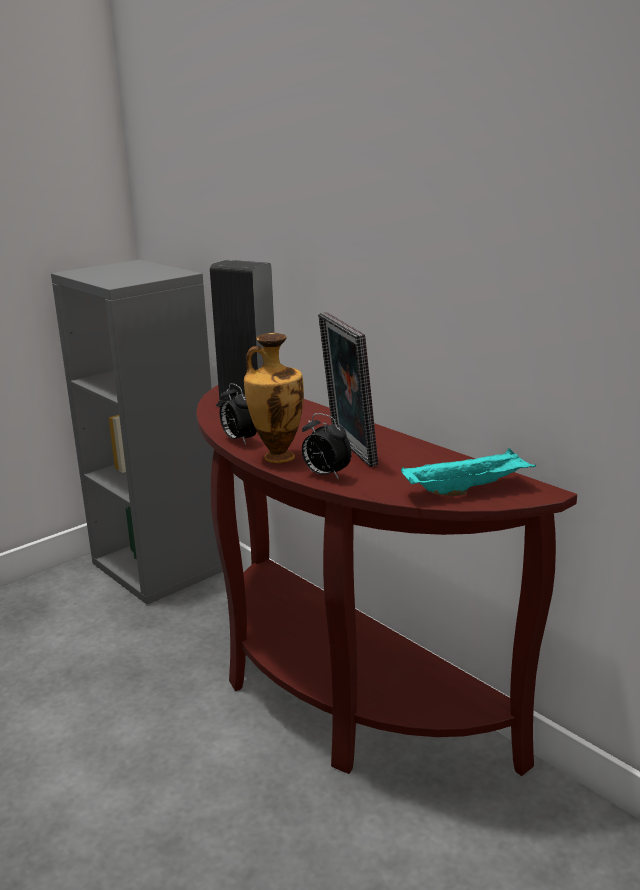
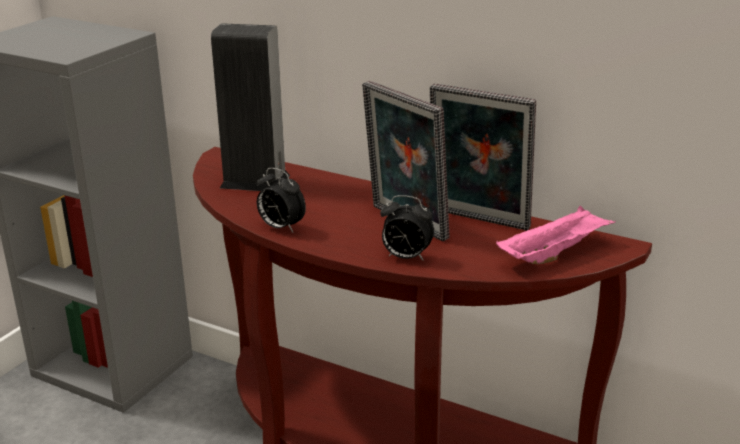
camera: 20 degrees left, 5 degrees up
(277, 457) = (338, 243): vase -> none
(417, 455) = (477, 221): none -> picture frame
(467, 489) = (554, 253): turquoise tray -> pink tray

